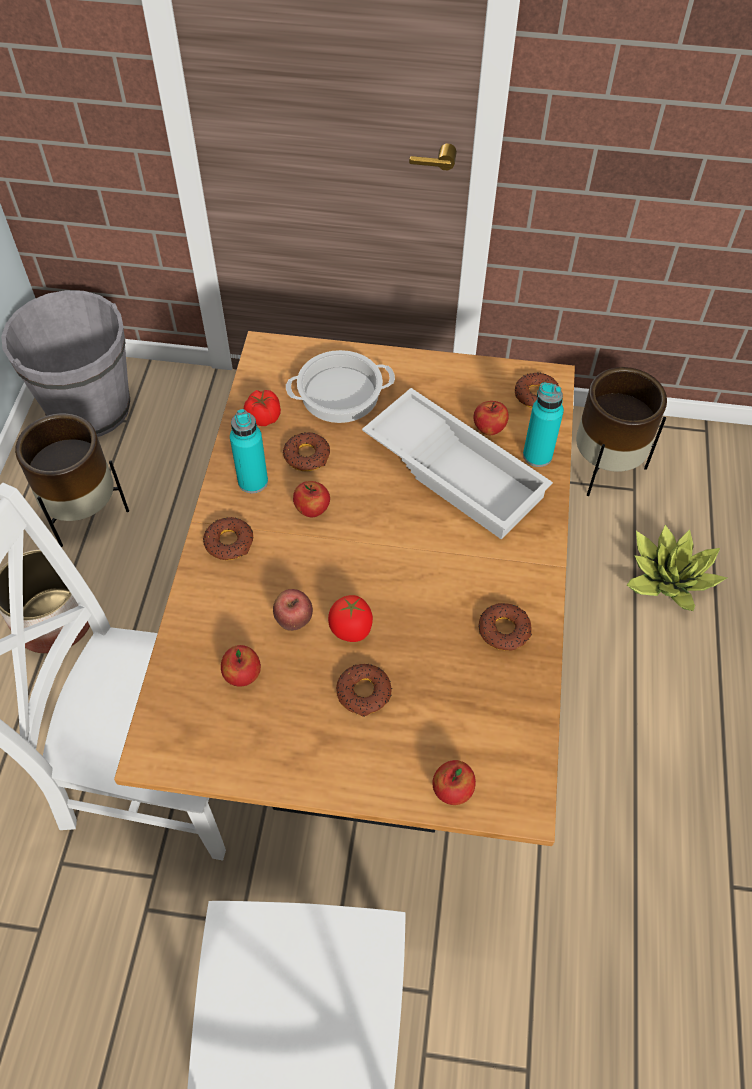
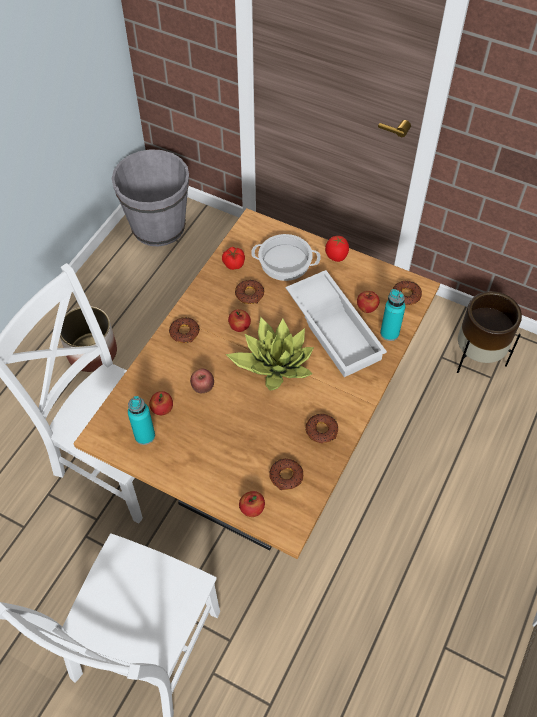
camera: 20 degrees right, 0 degrees up
(85, 513) = (133, 292): brown planter -> none
(253, 481) = (212, 301): turquoise bottle -> turquoise bottle (144, 435)
(351, 629) = (233, 403): tomato -> tomato (336, 256)
(364, 692) = (225, 440): donut -> donut (286, 476)
(667, 578) = (488, 443): potted plant -> potted plant (274, 363)

